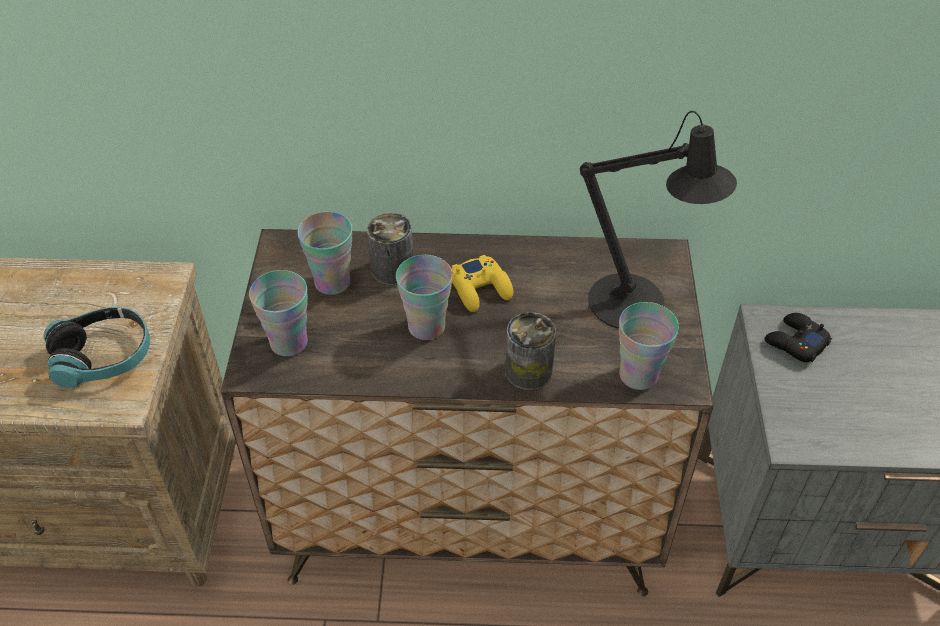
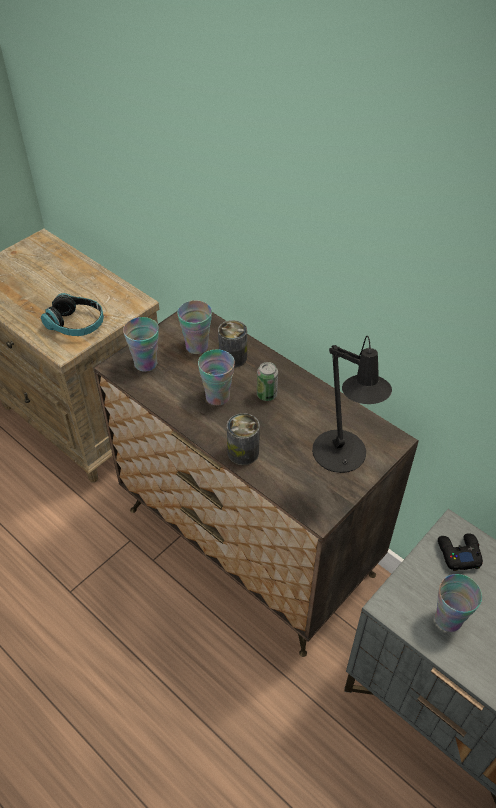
camera: 40 degrees right, 0 degrees up
(481, 289) = (266, 395): yellow game controller -> can
(638, 375) = (299, 494): cup -> cup (448, 619)

